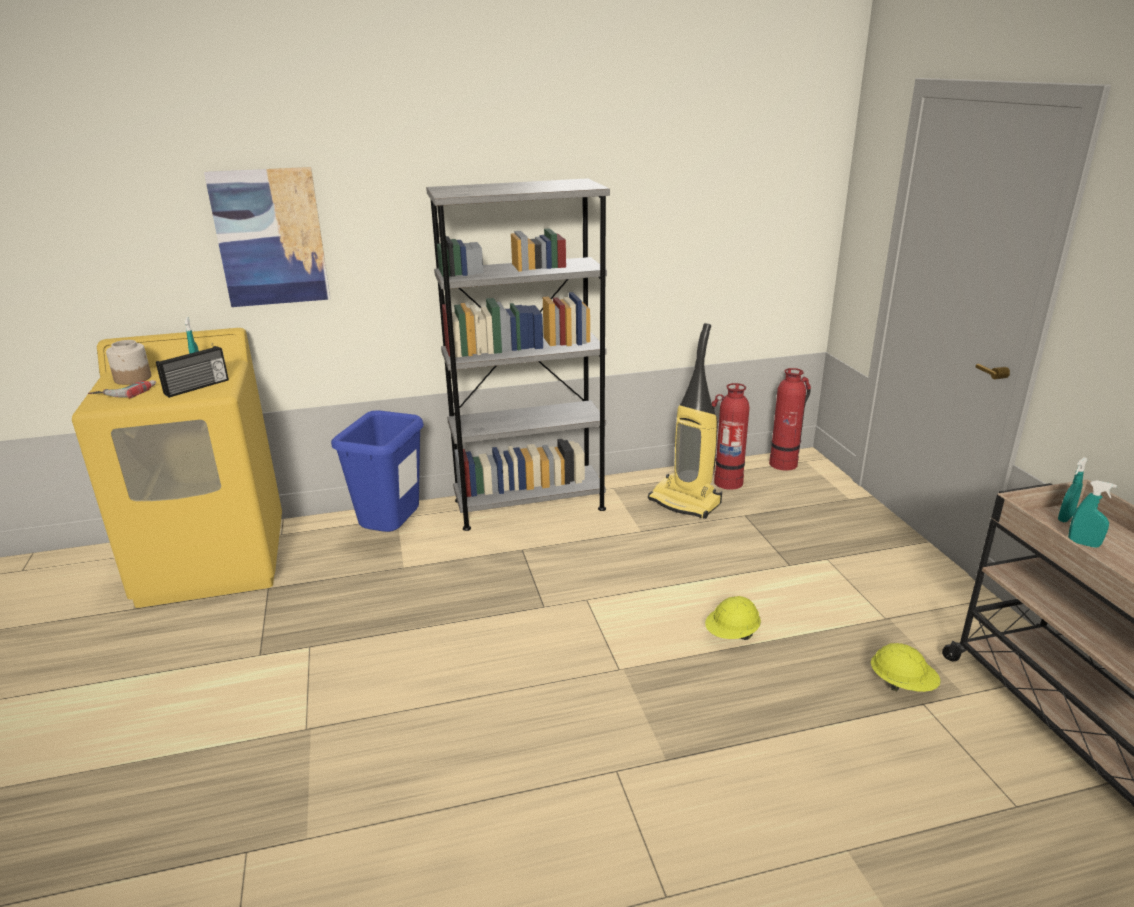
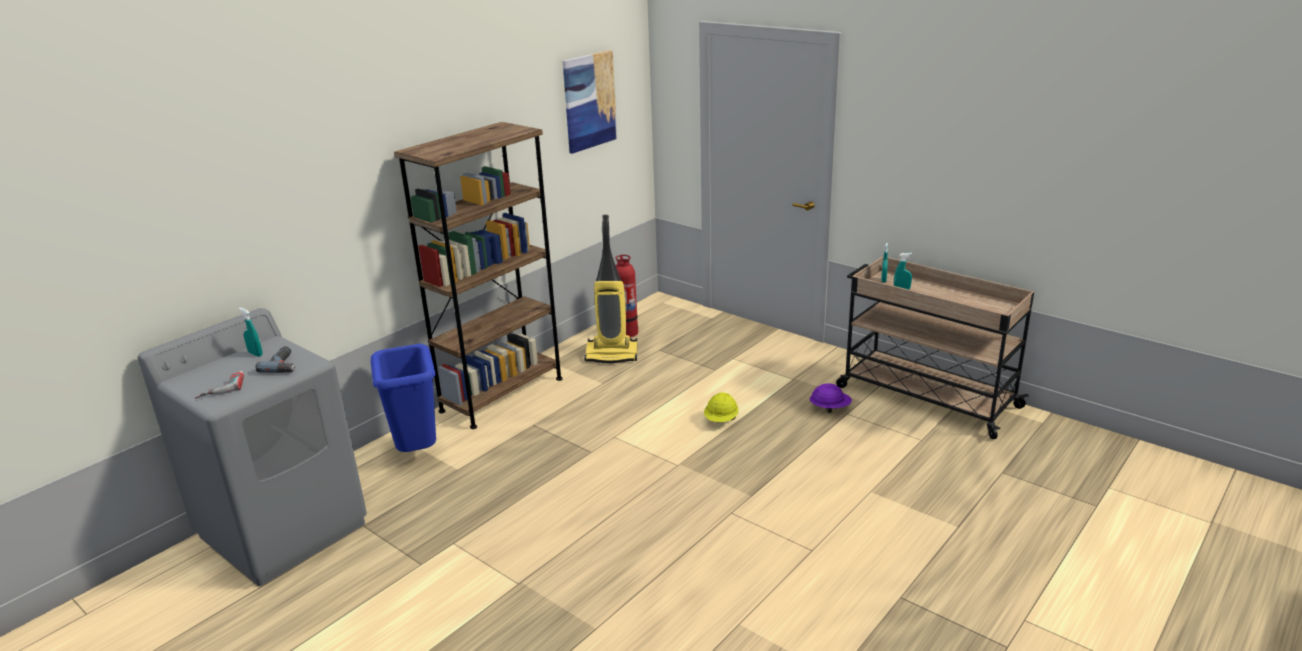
camera: 35 degrees left, 0 degrees up
(133, 378) = (205, 377): jar -> none
(197, 387) = (285, 365): radio -> power drill
(214, 561) = (284, 529): yellow washing machine -> grey washing machine
(270, 237) = (275, 221): picture -> picture (589, 101)
(529, 505) = (502, 394): grey bookcase -> brown bookcase
(784, 464) = (650, 308): fire extinguisher -> none
(902, 684) = (830, 408): yellow hard hat -> purple hard hat

